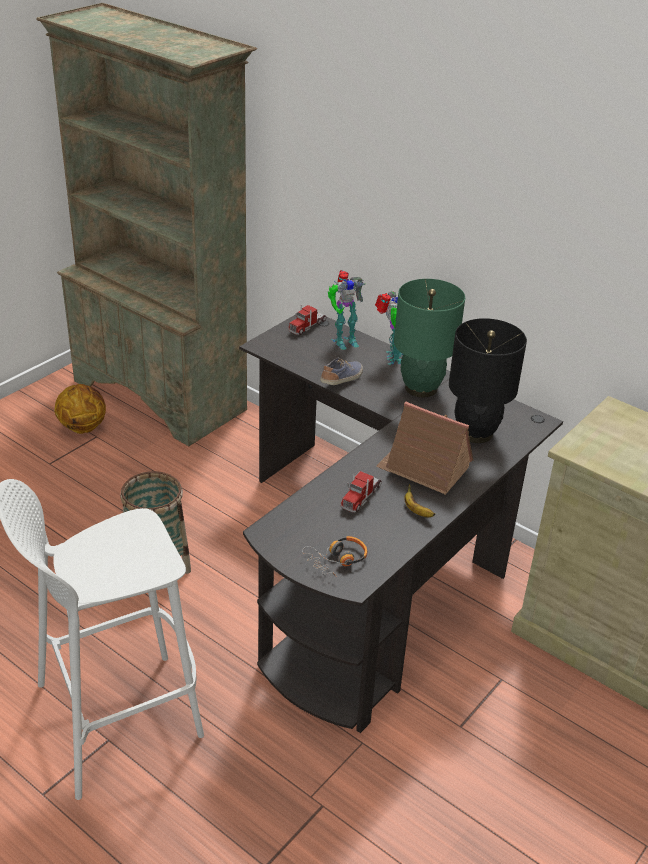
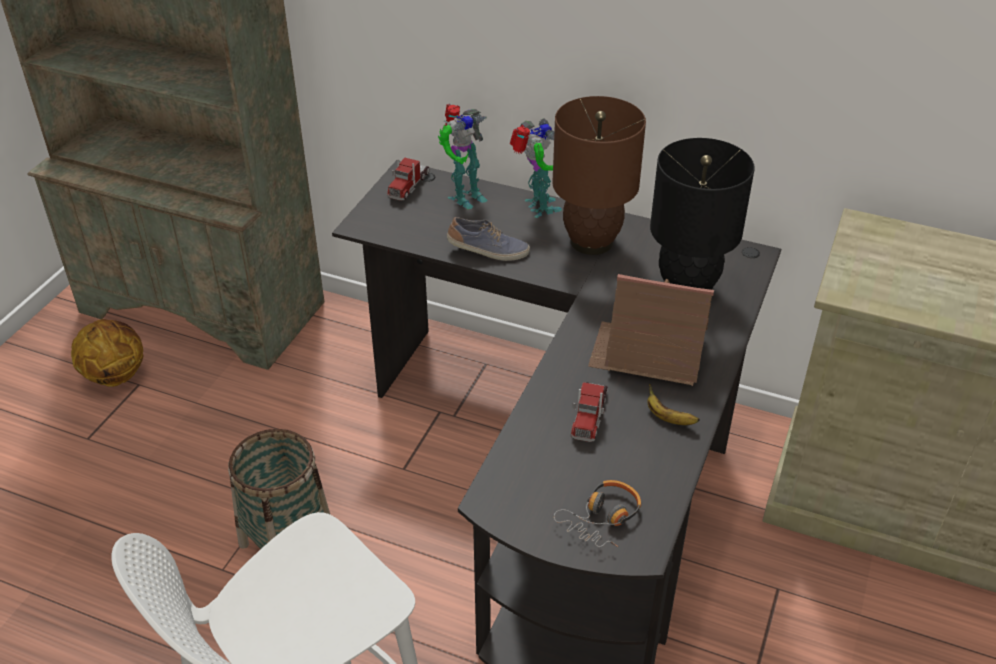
camera: 15 degrees left, 5 degrees up
(342, 380) = (488, 252): shoe -> shoe turned 75 degrees clockwise
(420, 388) = (591, 241): green table lamp -> brown table lamp

